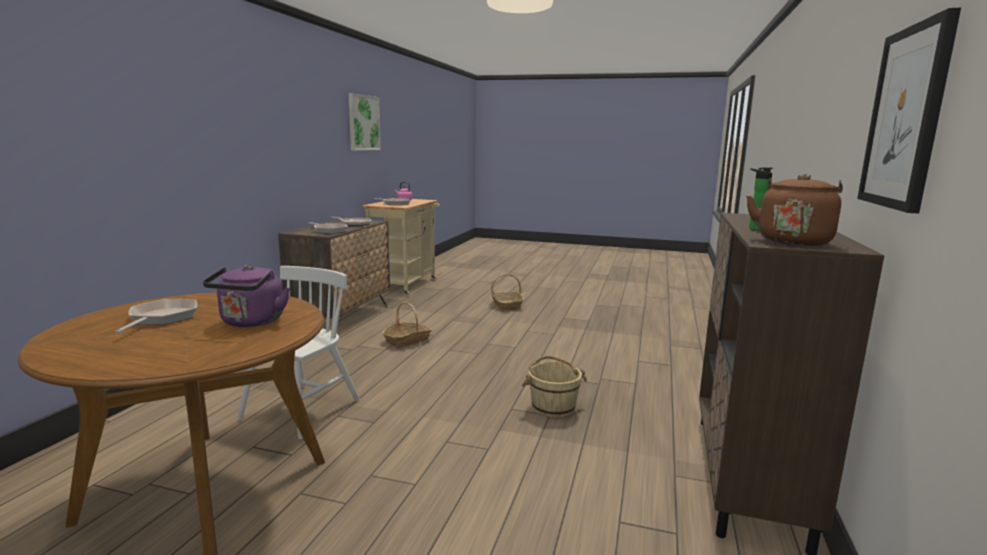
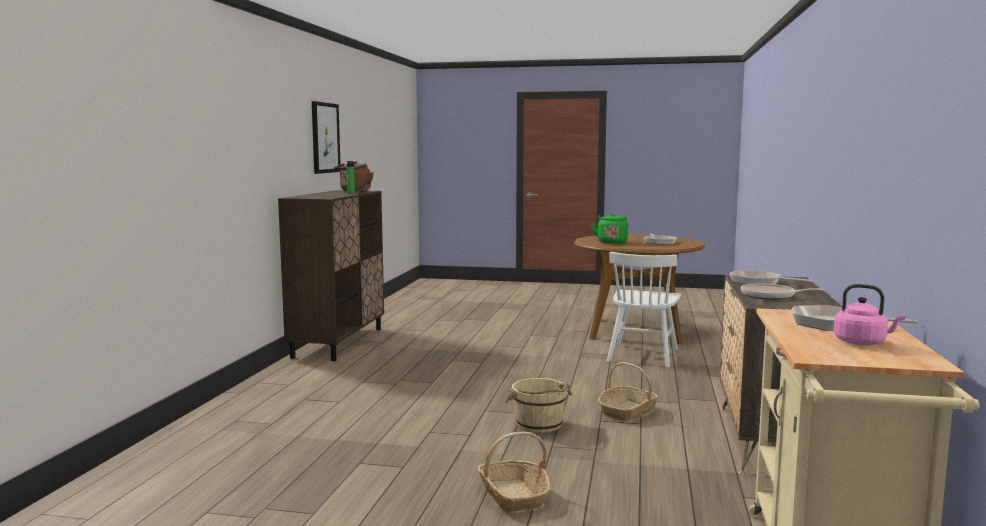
camera: 175 degrees right, 5 degrees down
(251, 322) = (611, 242): purple kettle -> green kettle
(363, 123) = (920, 111): picture -> none
(553, 406) = (448, 364): beige bucket -> beige bucket (539, 424)

